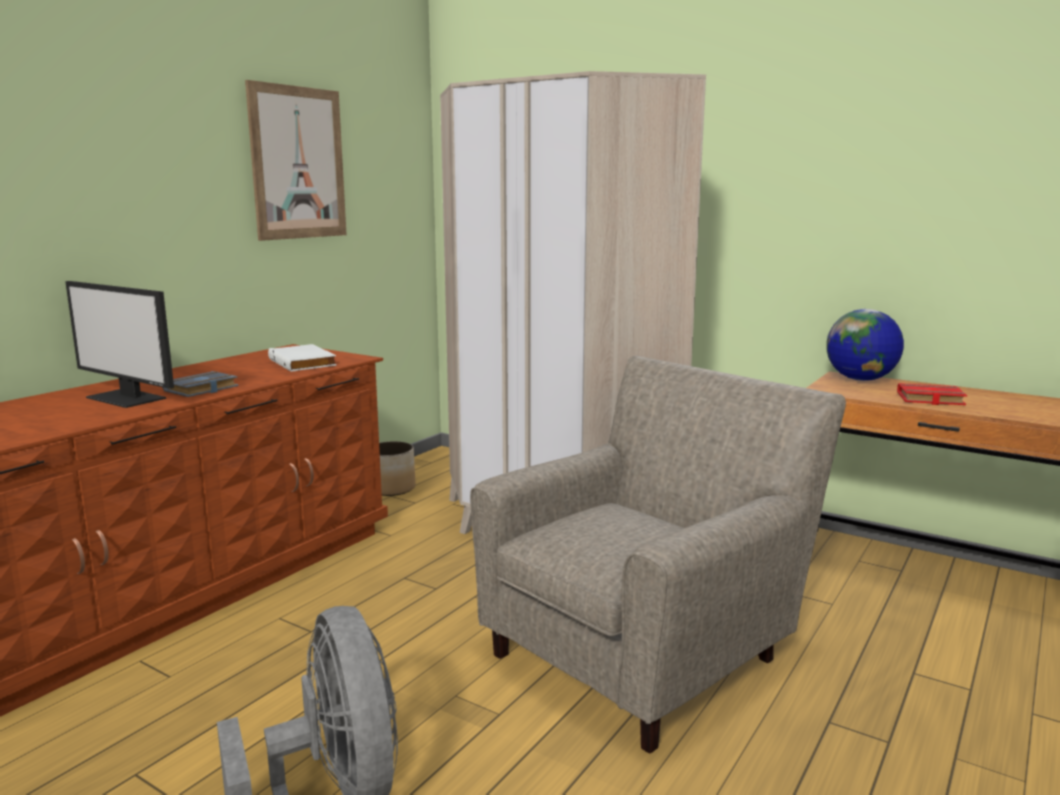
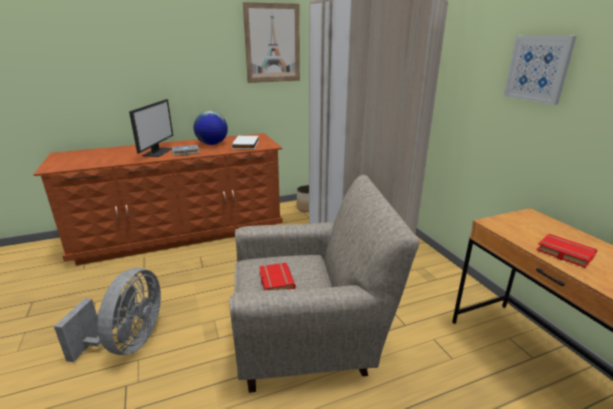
camera: 35 degrees right, 10 degrees up
(128, 398) = (157, 152): monitor -> monitor turned 150 degrees counterclockwise
(622, 539) = (275, 280): none -> red book
(798, 185) = (538, 68): none -> picture
(860, 380) = (540, 221): globe -> globe (212, 144)

